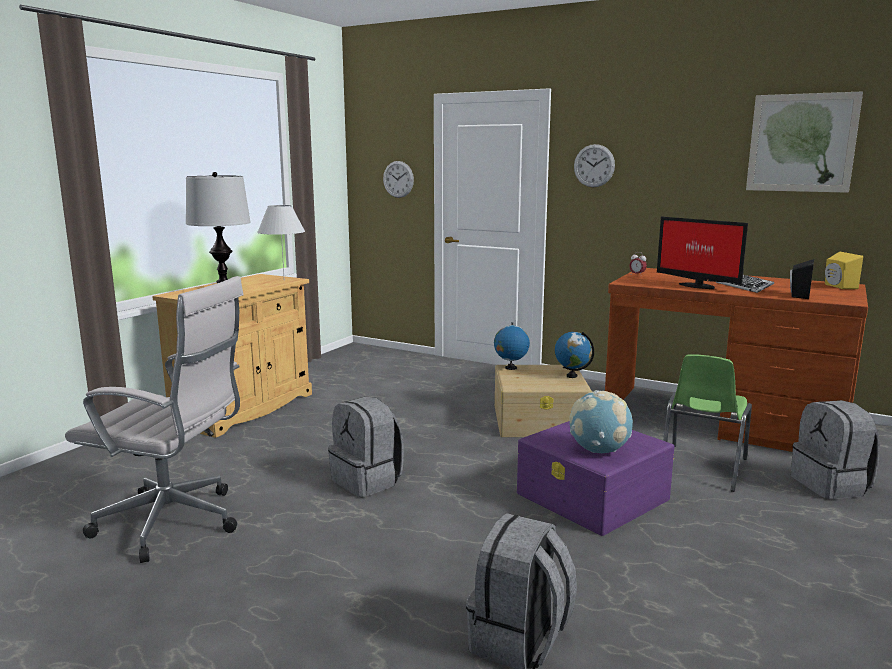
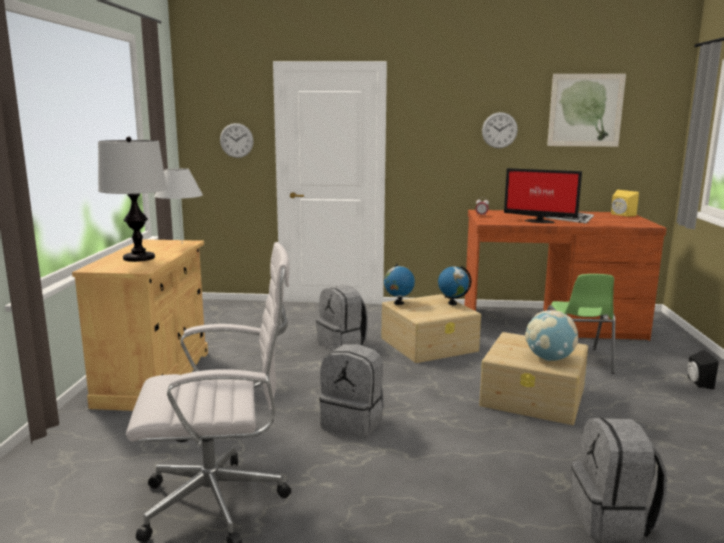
camera: 25 degrees left, 0 degrees up
(593, 496) = (534, 397): purple storage box -> beige storage box
(594, 166) = (427, 127): wall clock -> wall clock (499, 130)
(798, 295) = (613, 223): black speaker -> black speaker (697, 383)
(831, 485) = (661, 357): grey backpack -> grey backpack (342, 344)

